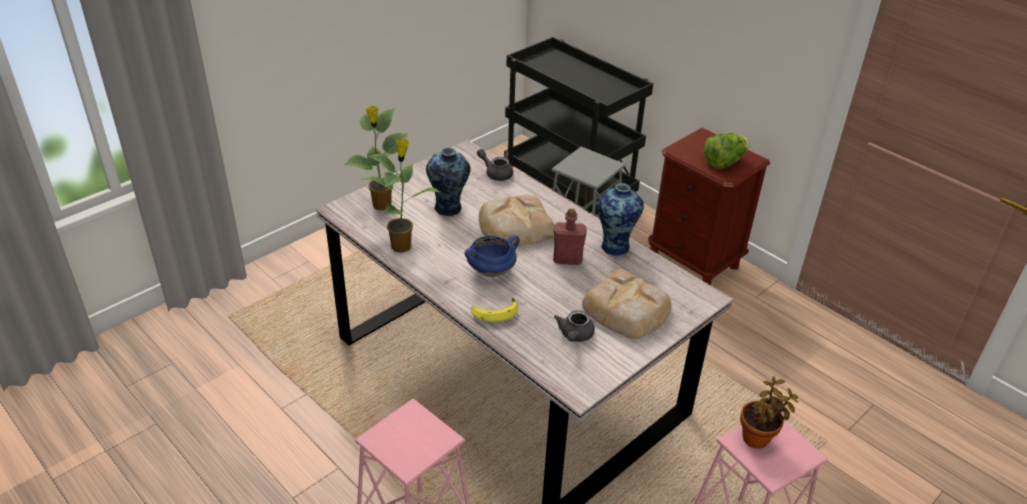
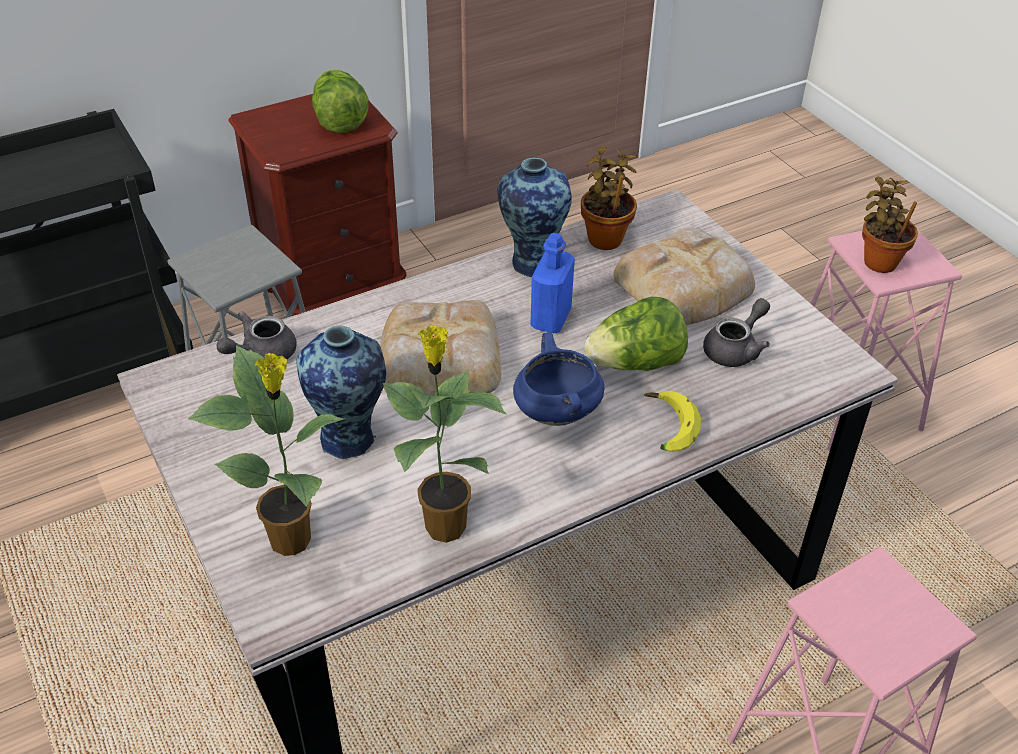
camera: 75 degrees left, 5 degrees up
(543, 295) = (635, 364): none -> lettuce
(567, 259) = (551, 318): red bottle -> blue bottle
(574, 336) = (735, 349): grey teapot -> grey teapot turned 75 degrees counterclockwise
(657, 272) = (605, 237): none -> potted plant

